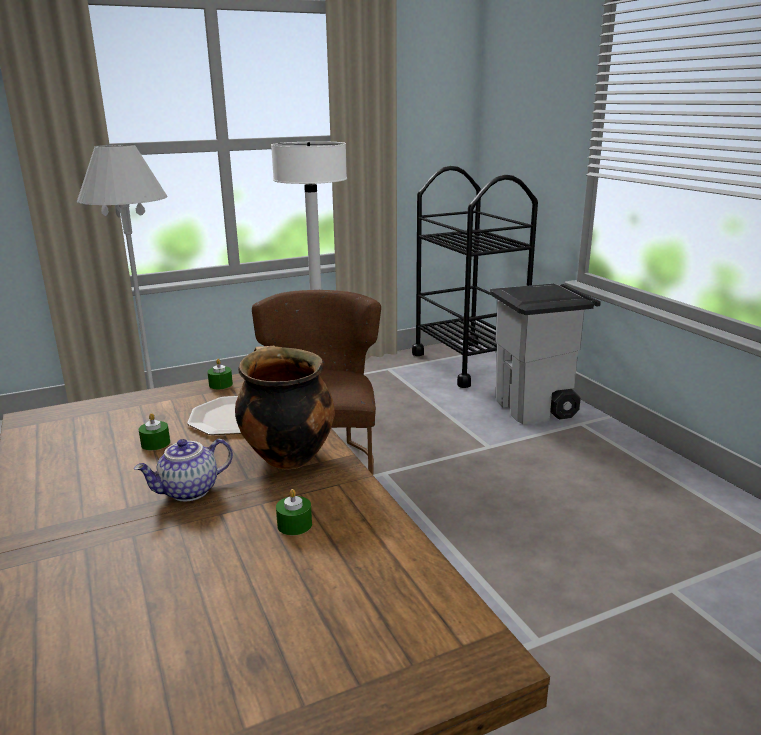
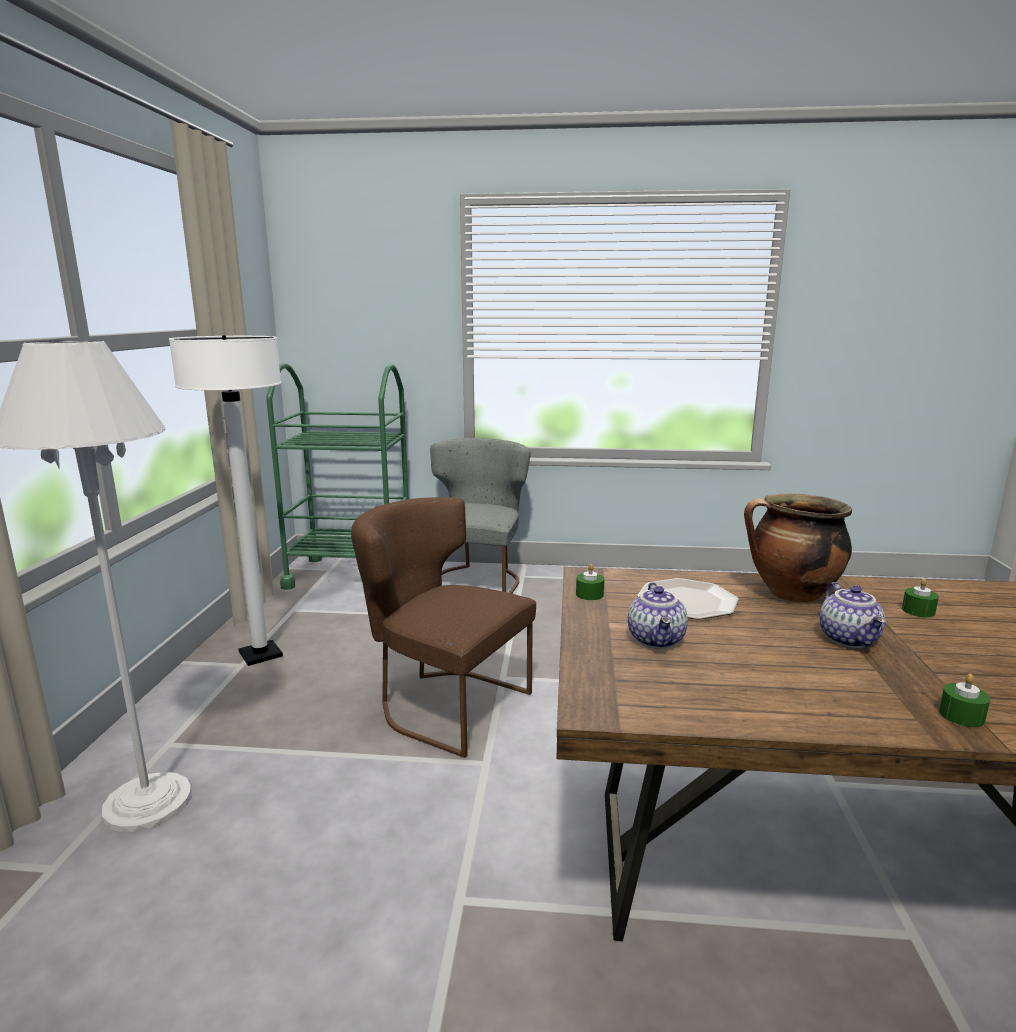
camera: 60 degrees left, 5 degrees down
(144, 419) = (657, 640): none -> teapot
(155, 443) = (730, 642): green candle -> green candle (961, 715)
(468, 363) = (351, 575): black cart -> green cart
(535, 408) = (476, 581): grey trash can -> grey chair

